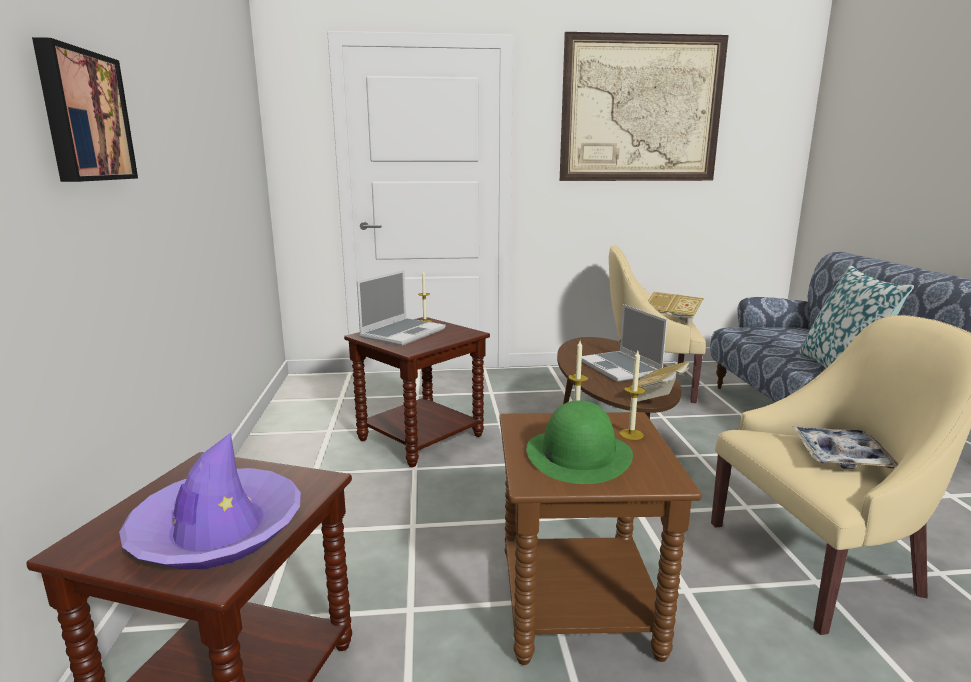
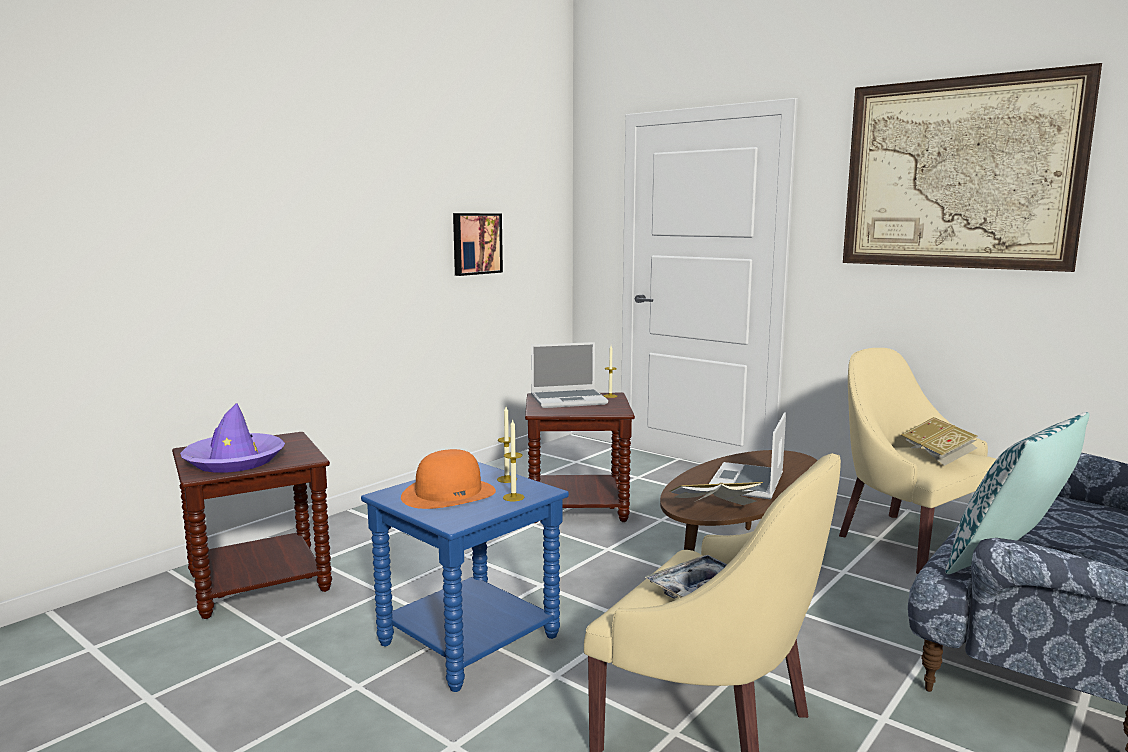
camera: 45 degrees right, 5 degrees down
(83, 116) = (303, 216): picture -> picture (476, 243)
(576, 604) = (469, 640): brown side table -> blue side table
(578, 454) = (449, 493): green hat -> orange hat

